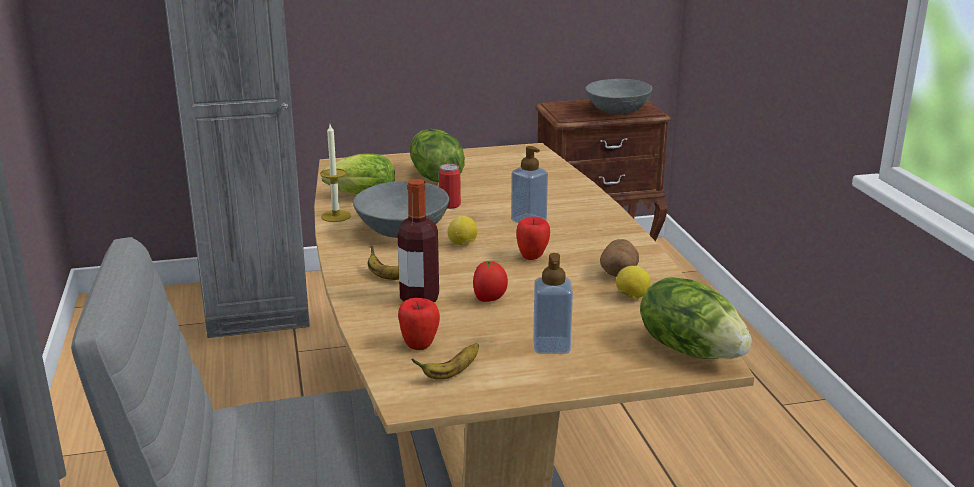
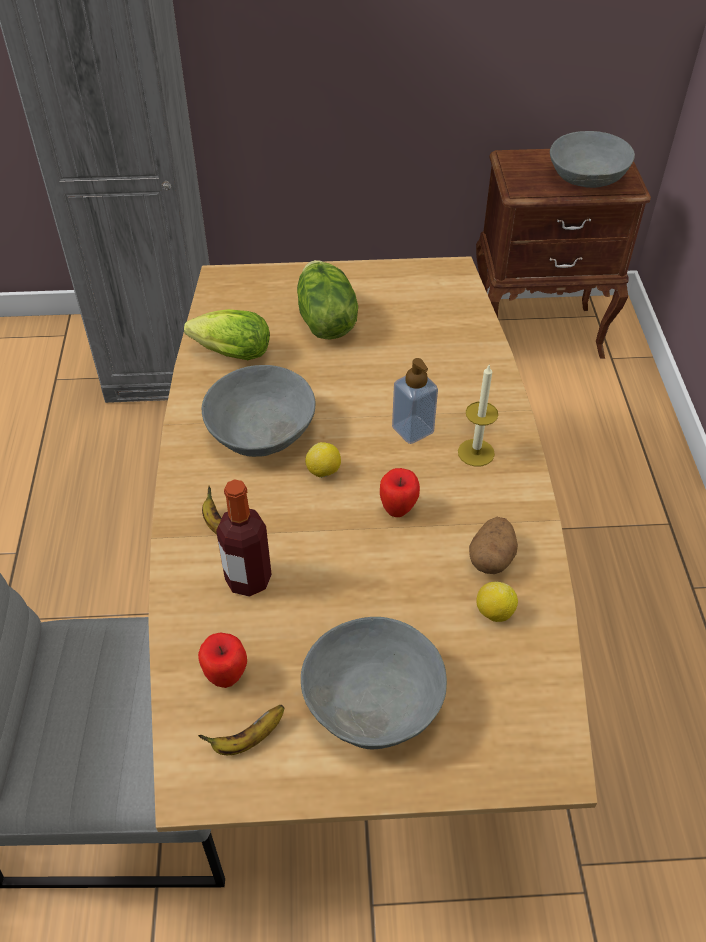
camera: 10 degrees right, 25 degrees up
(336, 216) = (193, 392): candle -> candle (476, 452)
(449, 205) = (328, 384): can -> none
(490, 300) = (327, 594): tomato -> none
(551, 346) = (374, 701): soap dispenser -> grey bowl
(690, 349) = (535, 735): lettuce -> none

